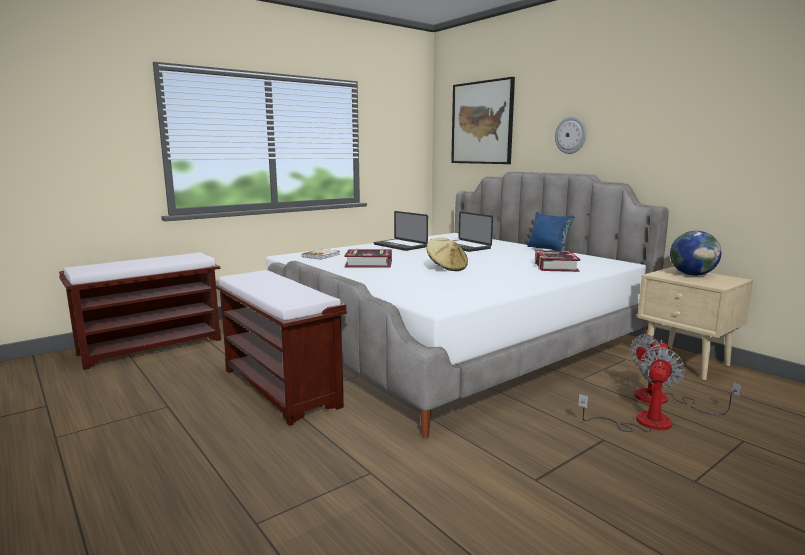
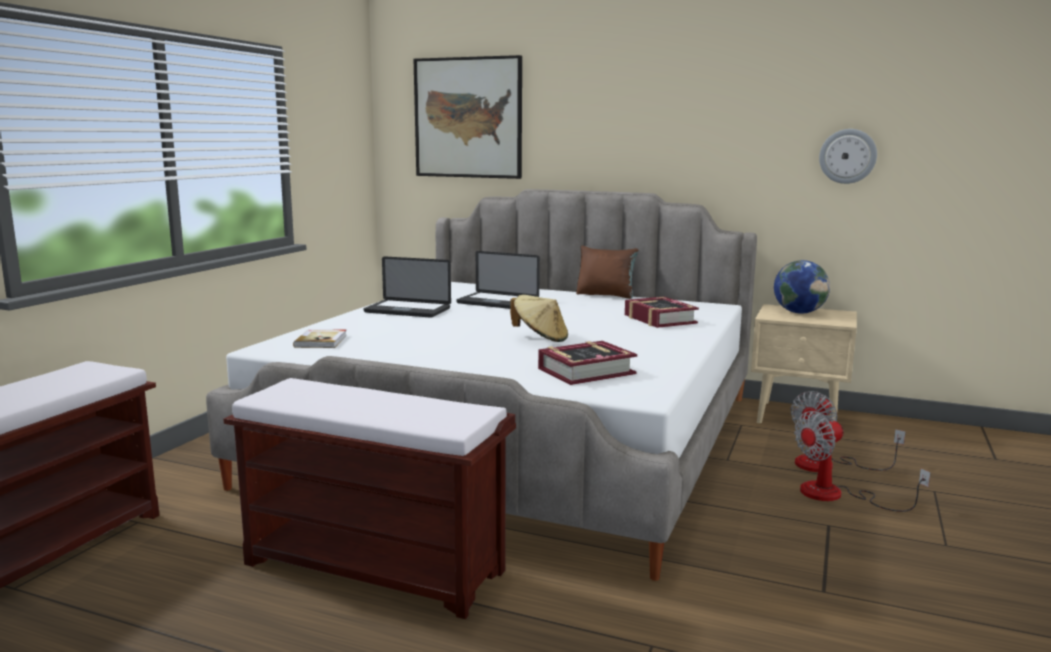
camera: 30 degrees left, 0 degrees up
(369, 264) = (423, 345): book -> book (586, 371)
(548, 249) = (606, 295): blue pillow -> brown pillow
(571, 135) = (615, 141): wall clock -> wall clock (847, 156)
(641, 422) = (836, 495): fan -> fan turned 120 degrees counterclockwise

